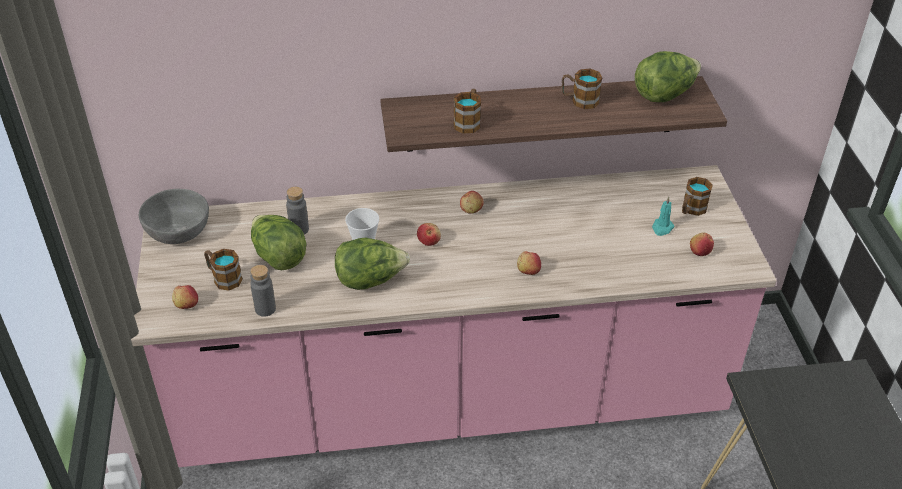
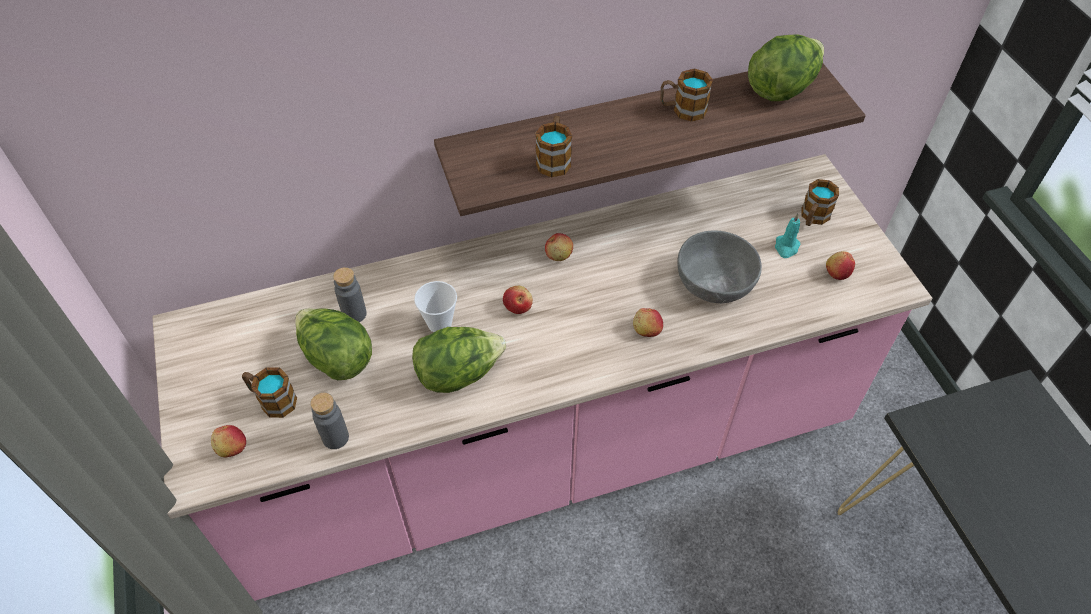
camera: 10 degrees left, 10 degrees up
(178, 230) = (200, 338): grey bowl -> grey bowl (715, 281)

